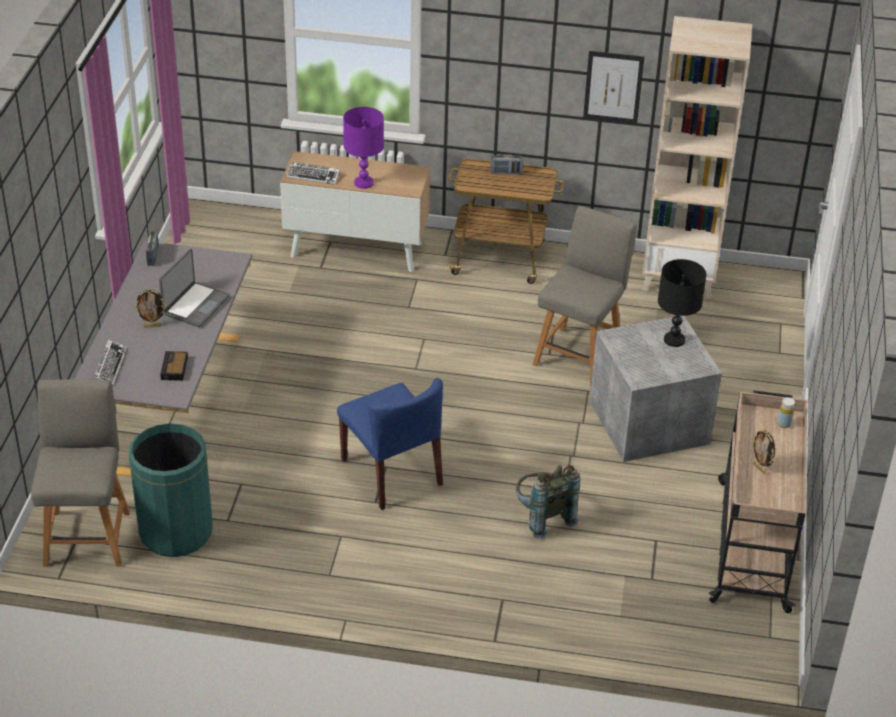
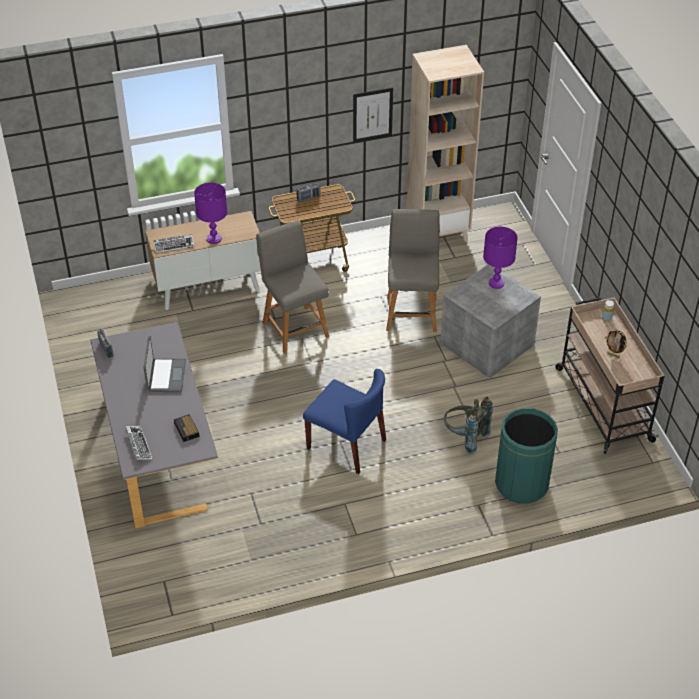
camera: 25 degrees left, 5 degrees up
(87, 535) = (170, 575): grey chair -> grey chair (294, 328)
(152, 326) = (146, 403): picture frame -> none
(176, 532) = (230, 546): green trash can -> green trash can (521, 484)
(674, 339) = (496, 283): black table lamp -> purple table lamp

